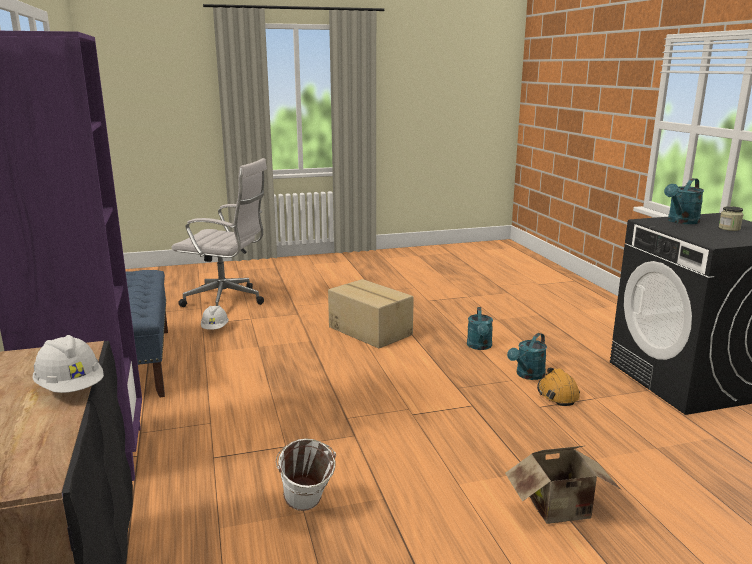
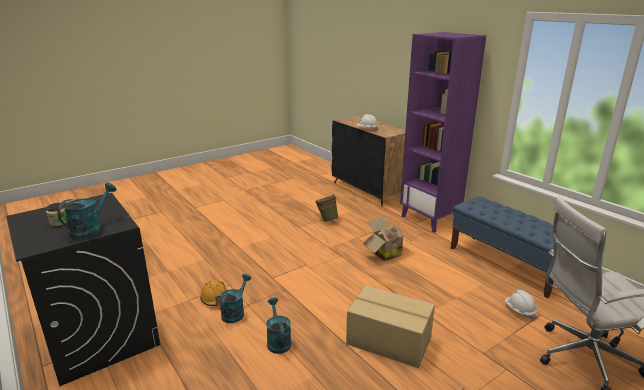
camera: 160 degrees right, 5 degrees up
(306, 508) = (327, 220): white bucket -> green bucket
(562, 511) = (226, 236): cardboard box -> cardboard box (384, 253)

